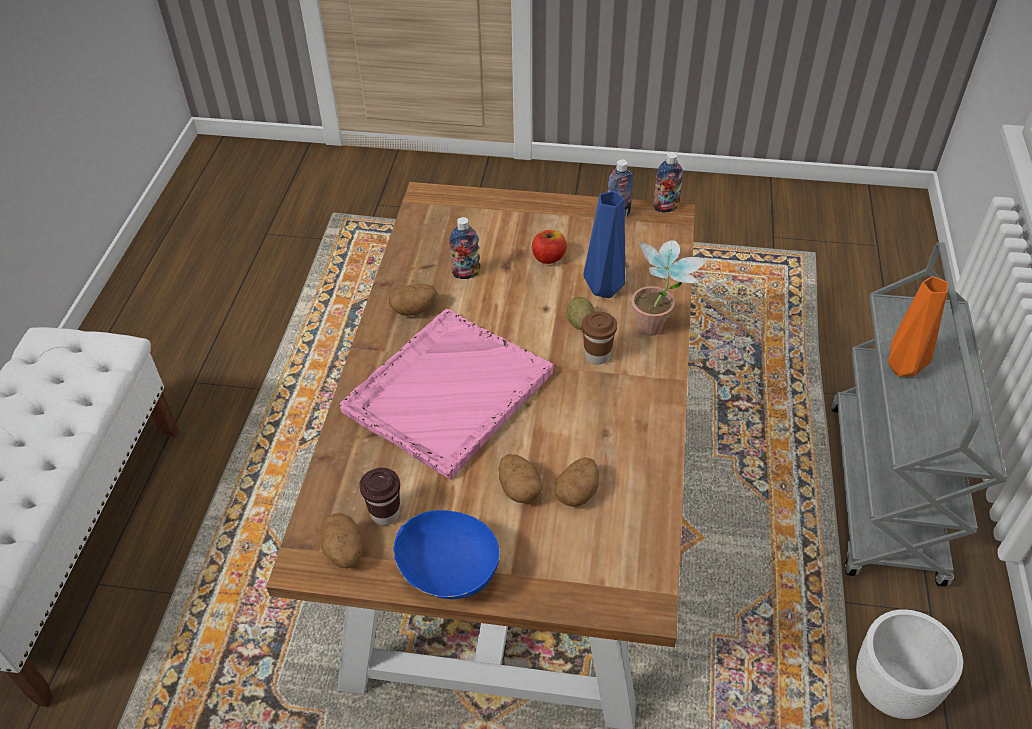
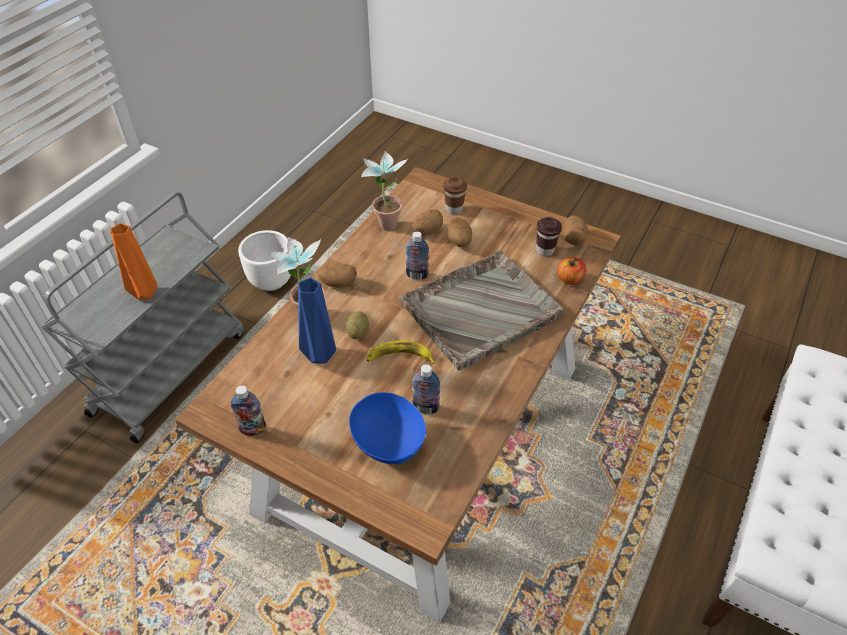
camera: 160 degrees left, 0 degrees up
(414, 309) = (483, 385): potato -> potato (338, 283)
(447, 393) = (482, 309): pink tray -> grey tray
(448, 572) = (517, 215): blue bowl -> blue bowl (389, 442)
(518, 311) = (399, 357): none -> banana
(548, 257) = (345, 401): apple -> apple (569, 279)
(597, 356) = (362, 305): brown cup -> brown cup (454, 209)
(649, 493) = (386, 221): none -> potted plant
(665, 207) = (204, 423): bottle -> bottle (417, 275)

